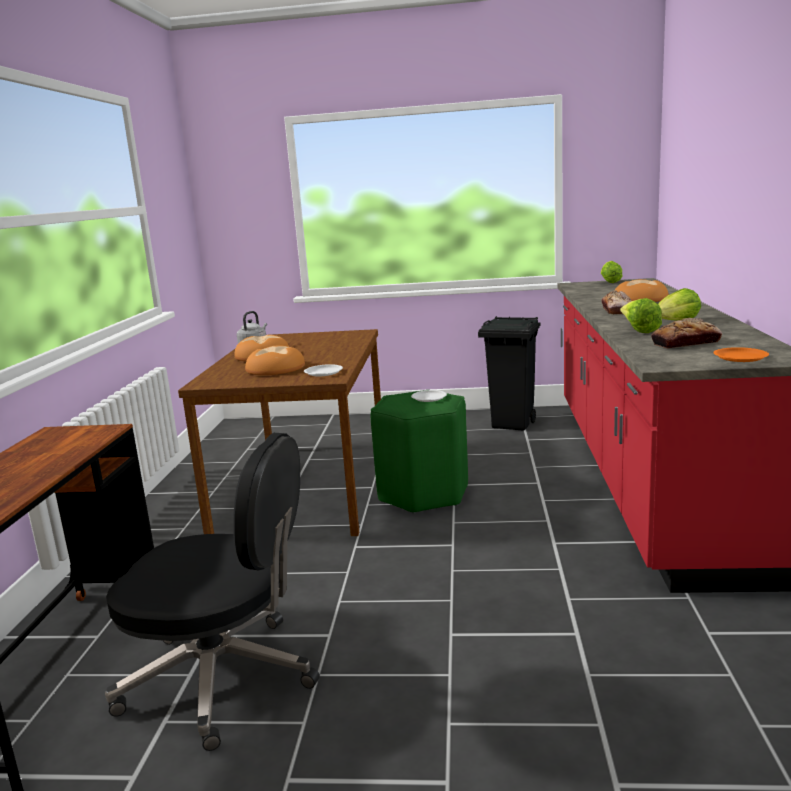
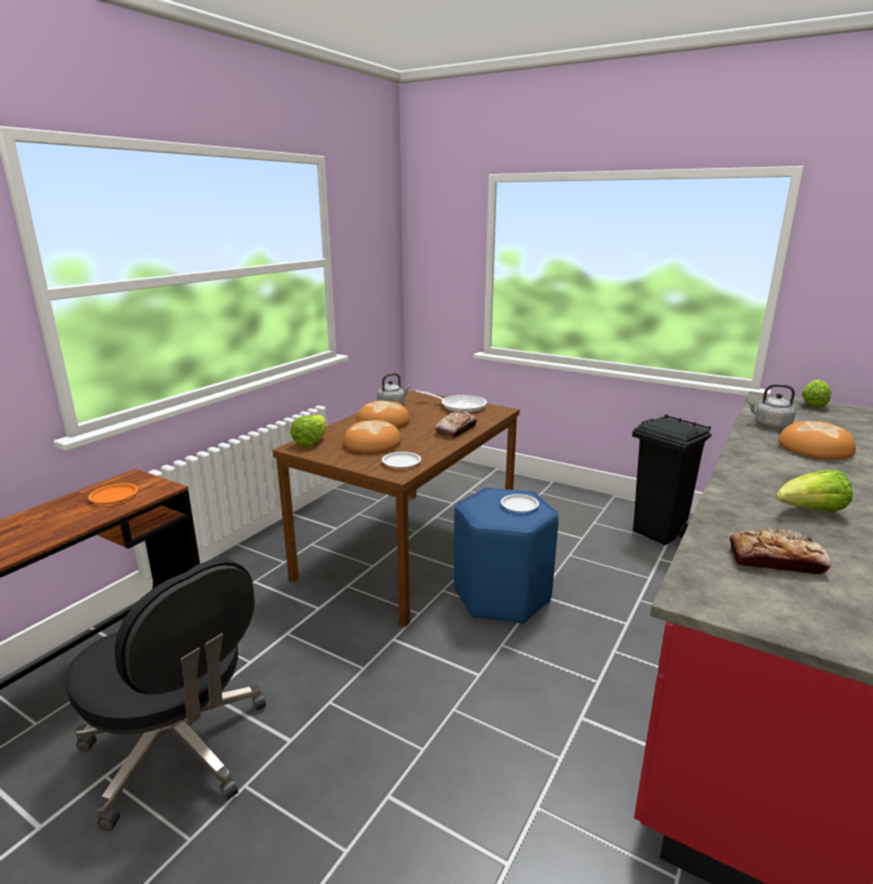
camera: 25 degrees right, 5 degrees up
(320, 336) = (459, 406): none -> frying pan
(423, 494) = (501, 596): green stool -> blue stool
(597, 295) = (770, 425): none -> grey kettle
(617, 310) = (761, 463): bread -> bread (456, 430)
(638, 330) = (743, 513): lettuce -> lettuce (311, 442)
(740, 358) = (817, 624): orange plate -> orange plate (113, 496)

